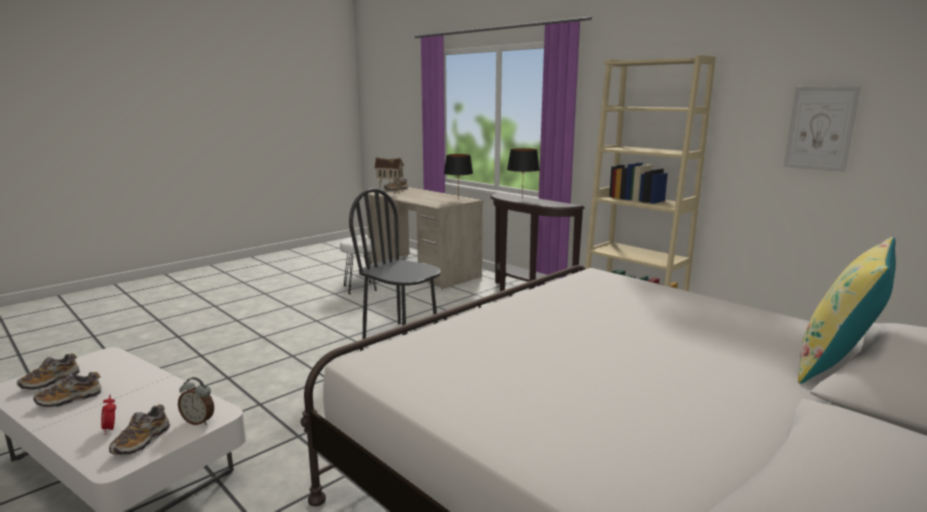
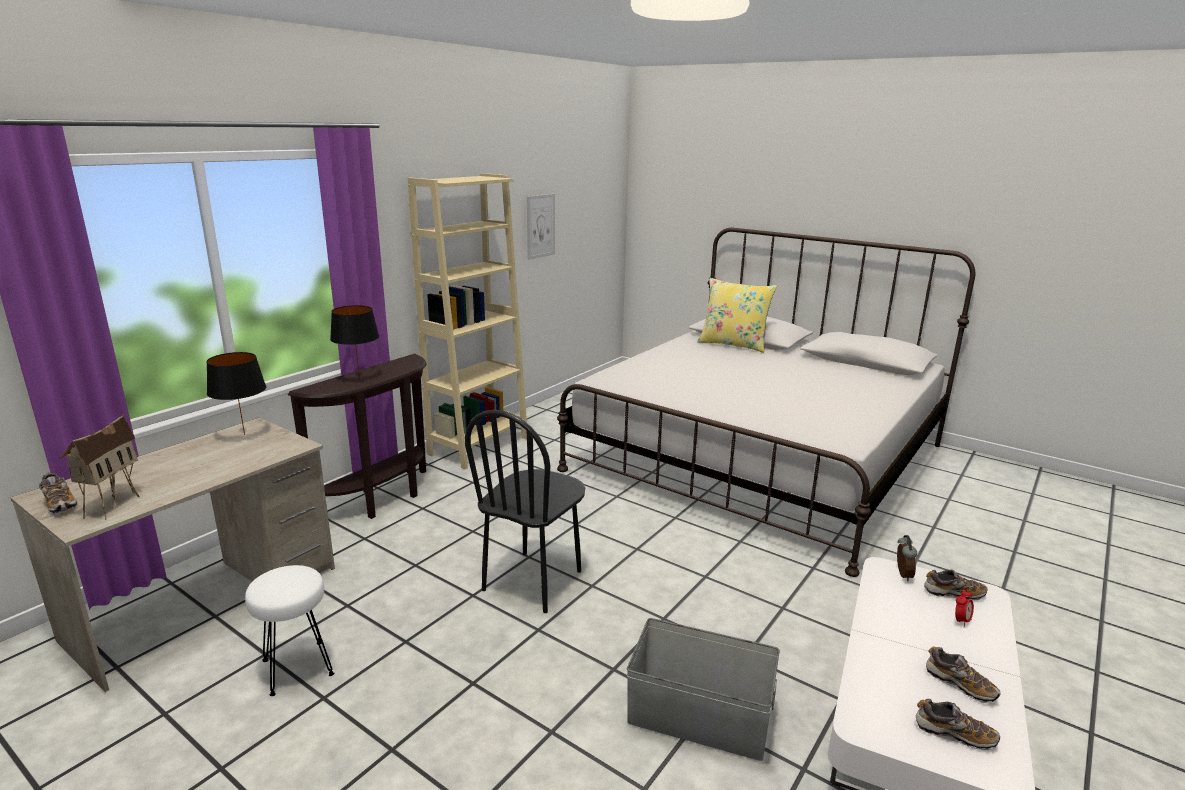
camera: 100 degrees left, 5 degrees up
(225, 376) = (699, 719): none -> grey storage box

